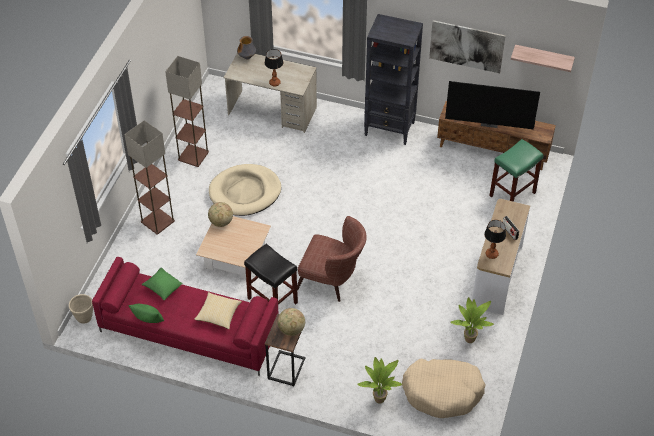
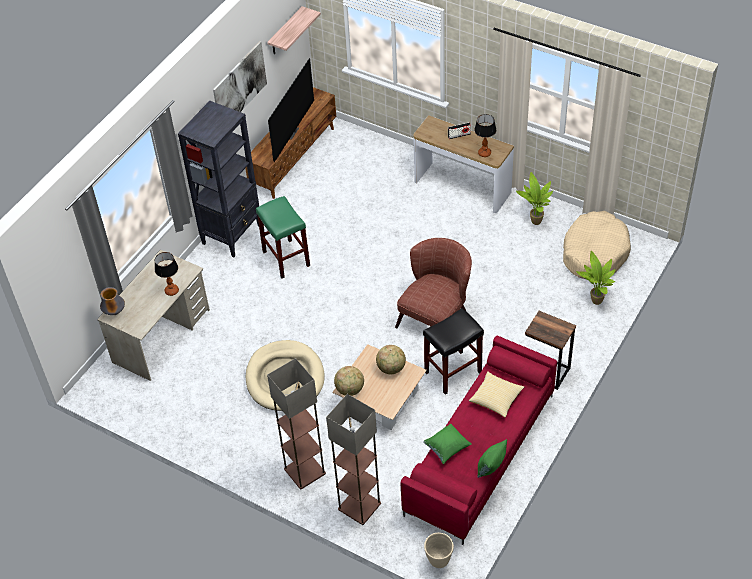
camera: 75 degrees left, 0 degrees up
(193, 155) = (206, 424): floor lamp -> floor lamp (358, 506)
(291, 330) = (549, 322): globe -> globe (391, 368)
(512, 194) = (359, 155): green stool -> green stool (285, 258)

